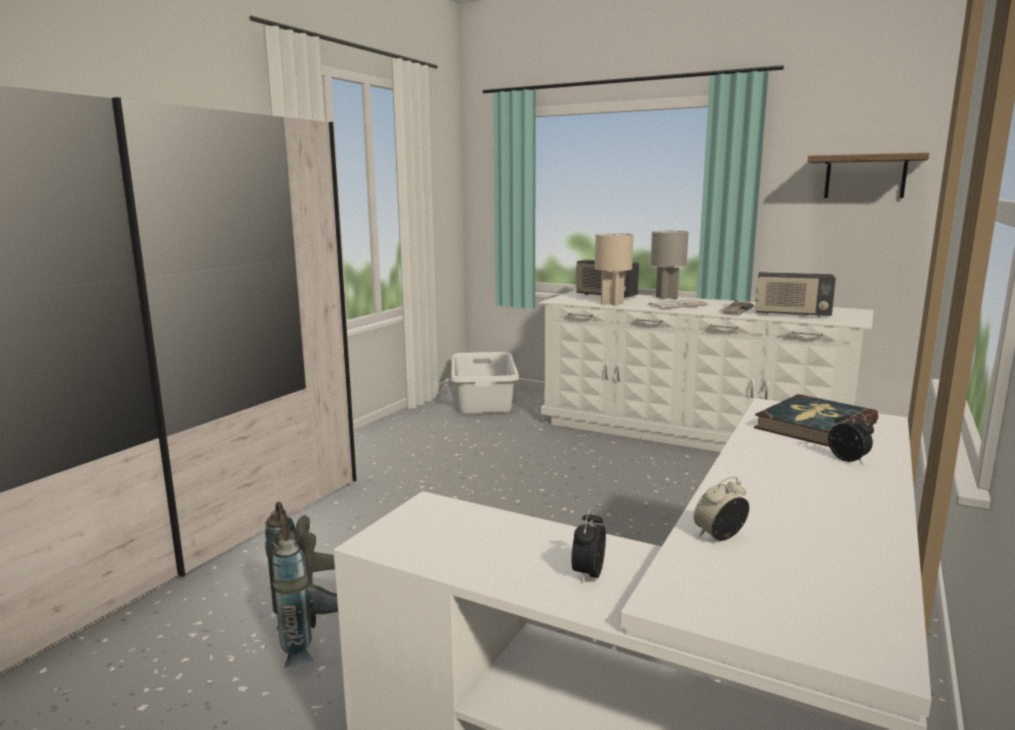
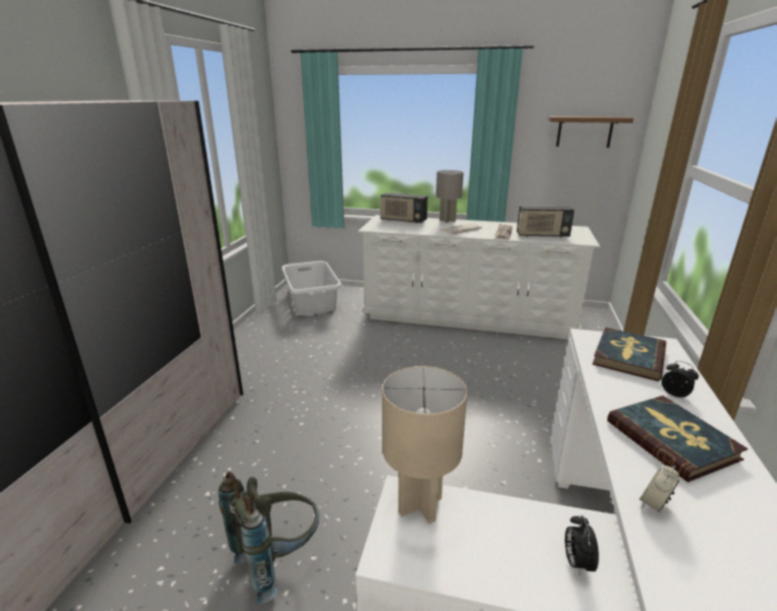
camera: 15 degrees left, 10 degrees up
(612, 304) = (414, 230): beige table lamp -> beige table lamp (421, 505)
(801, 494) = (672, 439): none -> book

